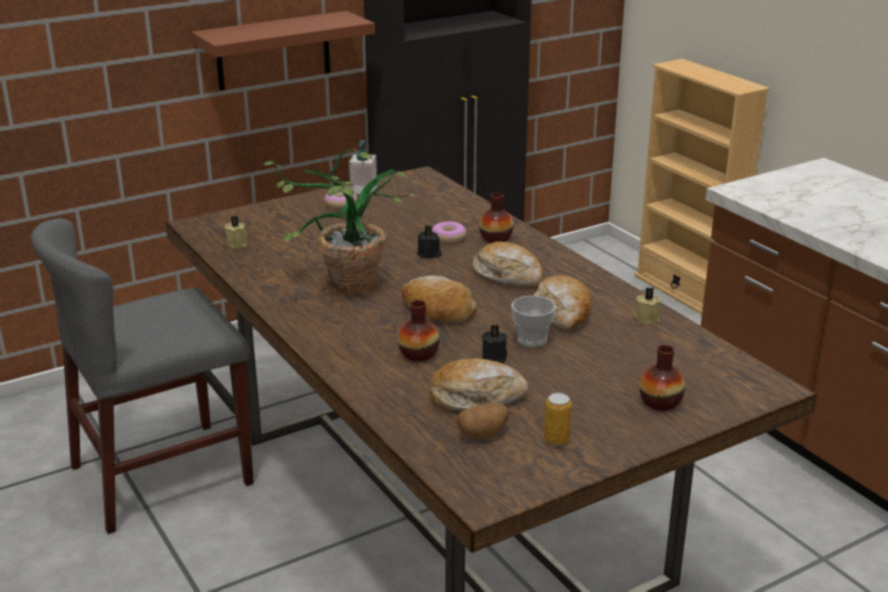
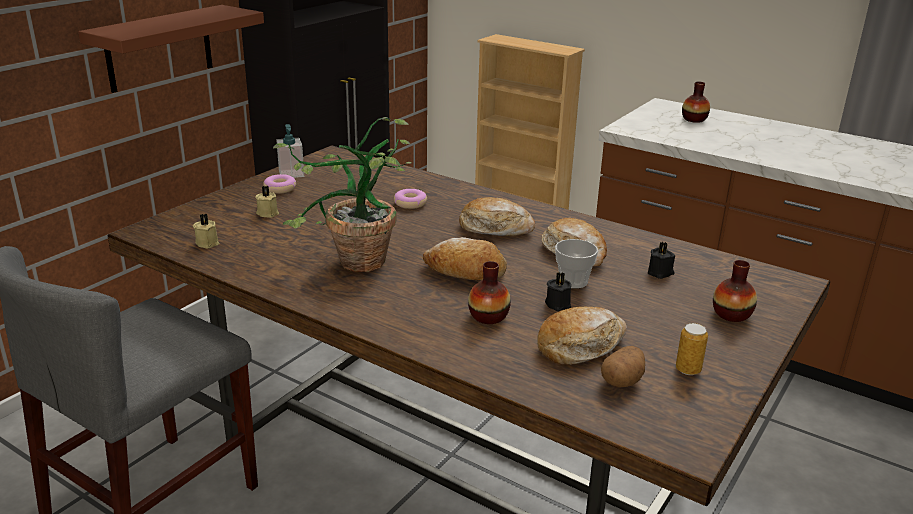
camera: 25 degrees left, 0 degrees up
(429, 254) = (408, 221): black candle -> black candle (660, 273)
(496, 238) = (453, 198): vase -> vase (694, 119)
(647, 318) = (644, 244): beige candle -> beige candle (268, 213)

